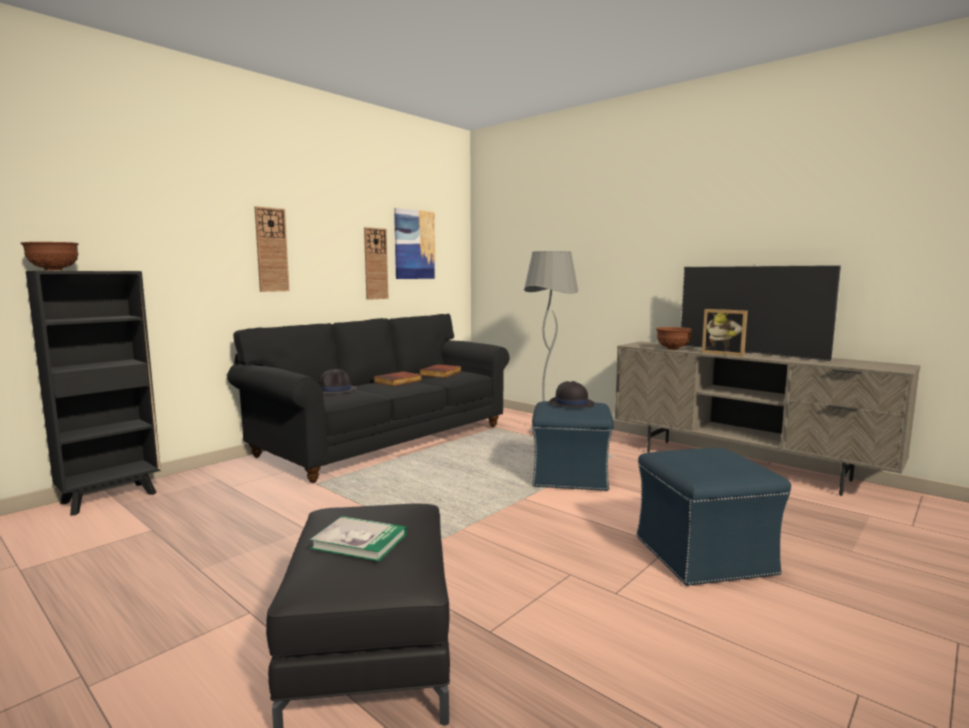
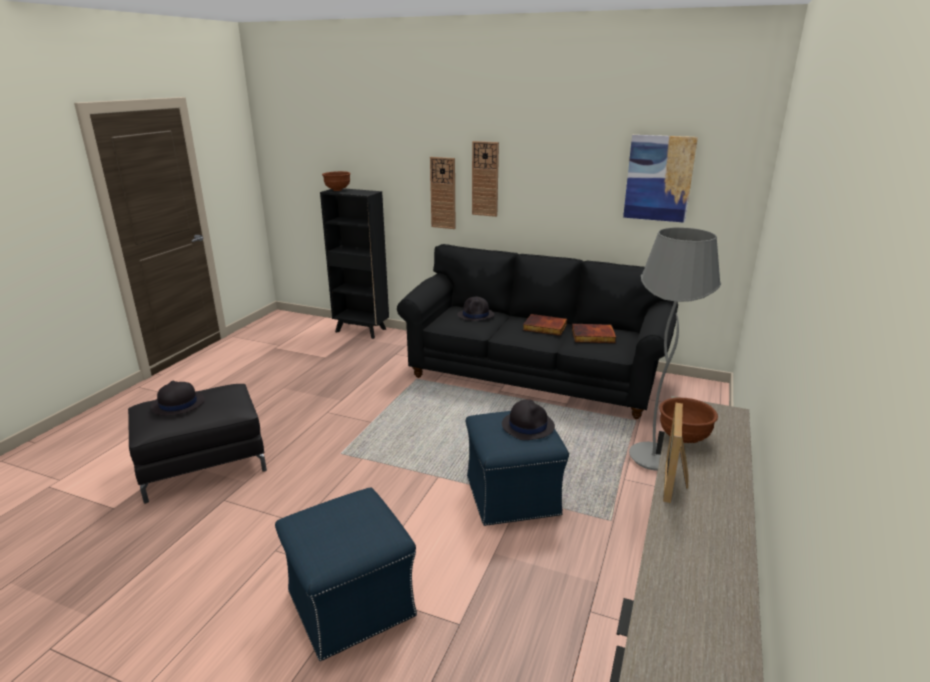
camera: 70 degrees right, 15 degrees up
(359, 541) = (178, 404): book -> black hat
(375, 263) = (597, 198): wall clock -> wall clock (443, 193)
(748, 353) = (714, 510): television -> none

